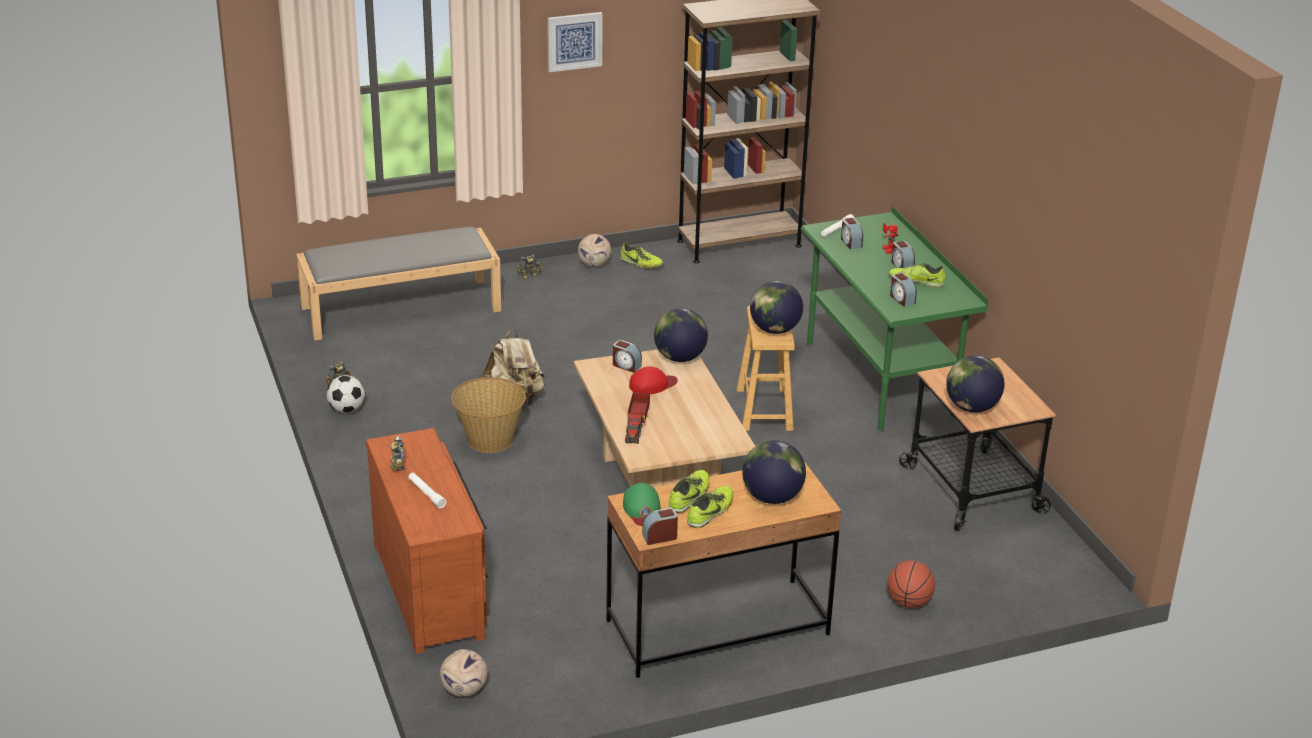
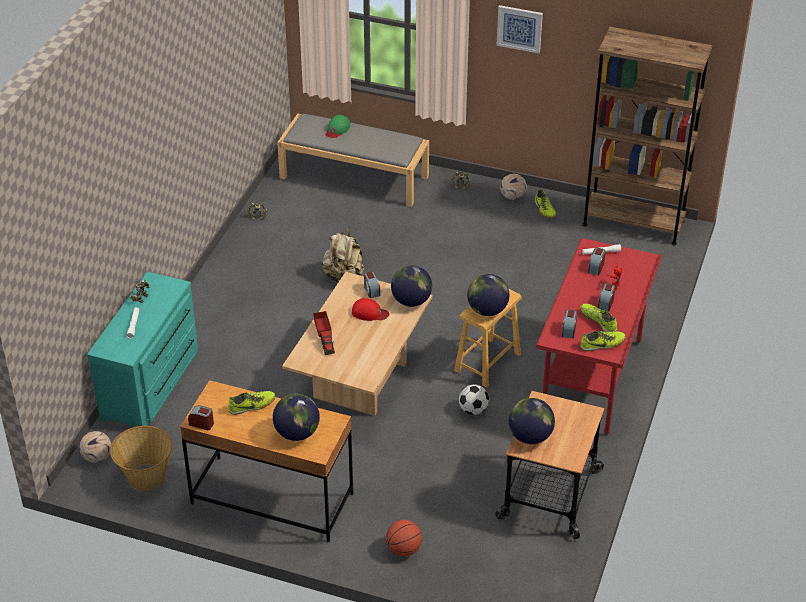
camera: 40 degrees right, 10 degrees up
(346, 410) = (242, 237): football -> football (473, 410)
(432, 589) = (153, 384): brown dresser -> turquoise dresser
(489, 440) = (296, 299): basket -> basket (145, 477)
(636, 424) = (324, 337): toy truck -> toy truck turned 60 degrees counterclockwise
(642, 509) = (216, 400): green cap -> green cap (337, 129)
(711, 512) = (250, 423): shoe -> shoe (602, 344)
(879, 382) = (592, 380): green desk -> red desk

